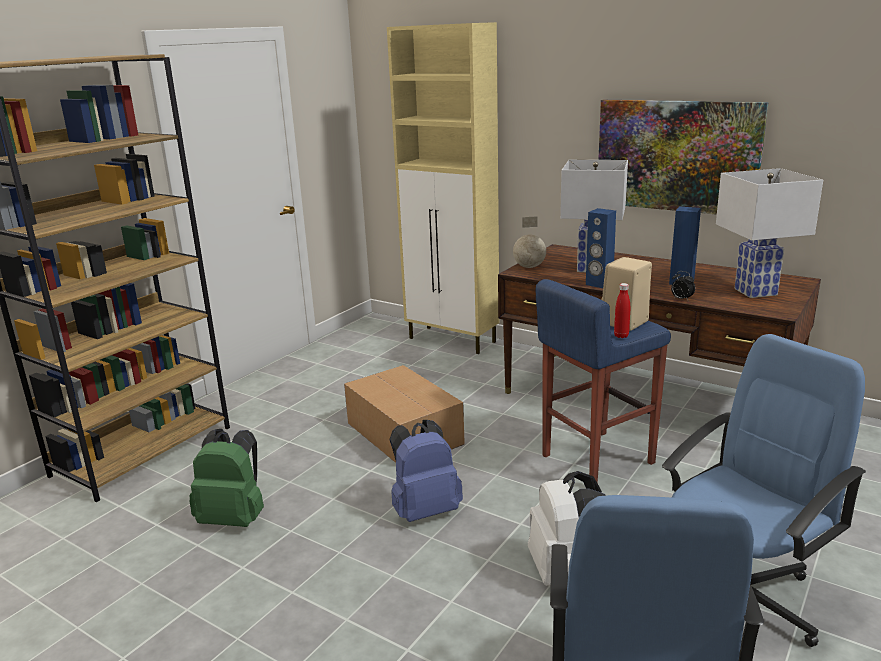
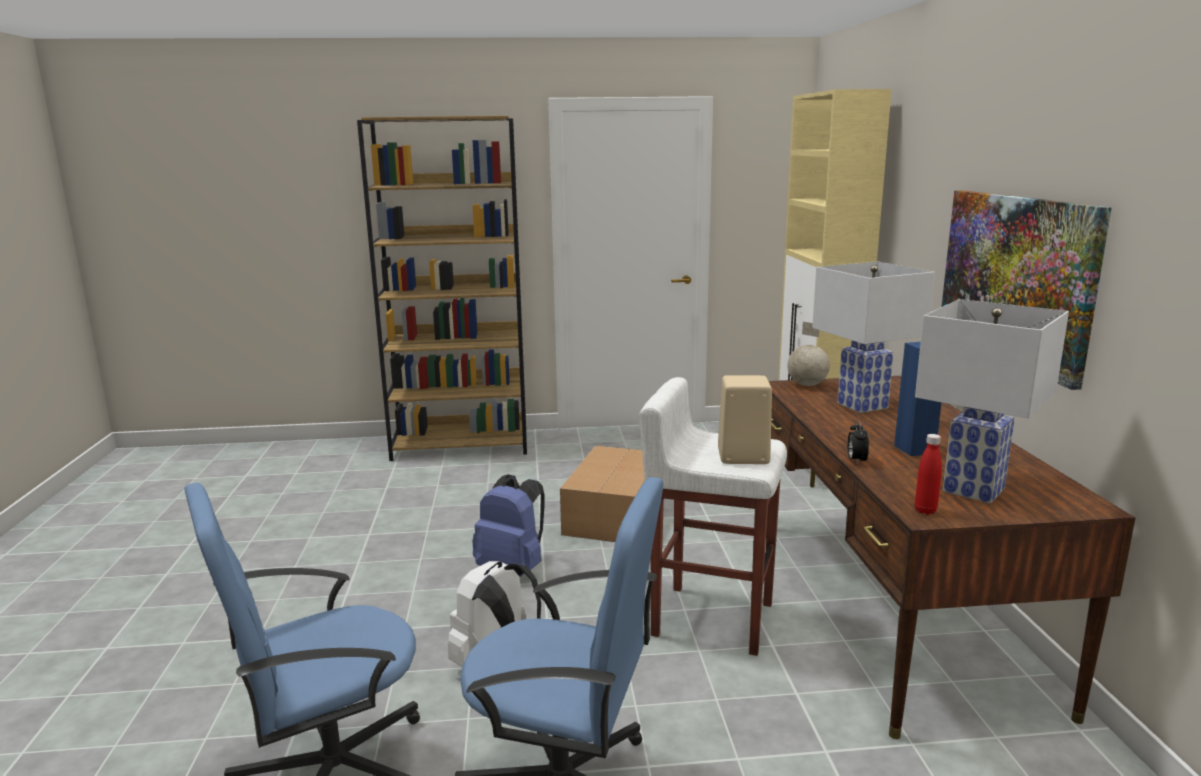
camera: 50 degrees right, 5 degrees down
(234, 518) = (420, 506): green backpack -> none
(595, 459) = (711, 618): blue stool -> white stool
(599, 284) = (820, 419): blue speaker -> none
(621, 336) = (700, 463): red bottle -> red bottle (925, 510)

